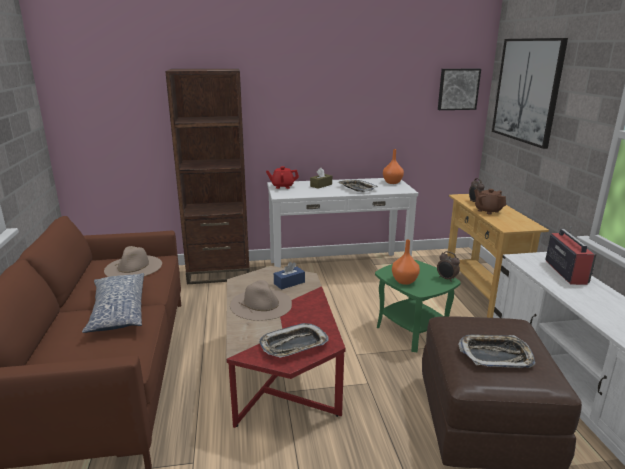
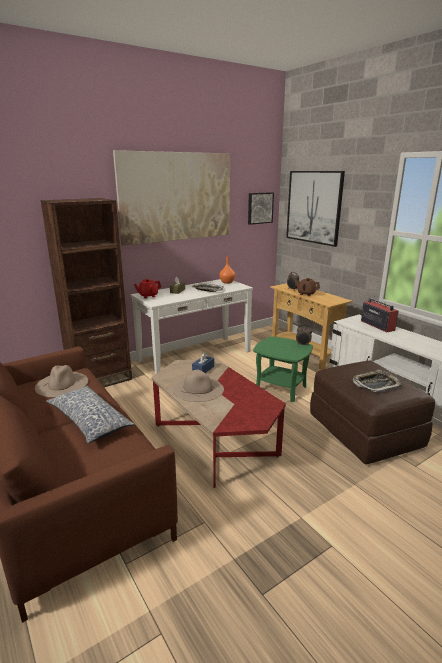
camera: 25 degrees left, 0 degrees up
(293, 345) = (251, 410): tray -> none
(336, 70) = (177, 197): none -> picture
(404, 281) = (278, 352): orange vase -> none

